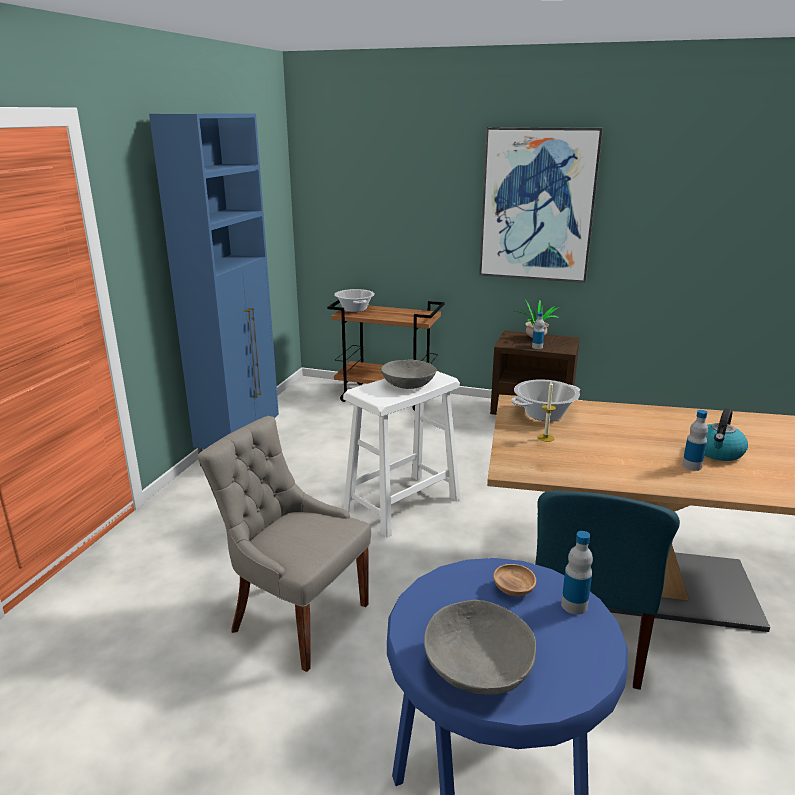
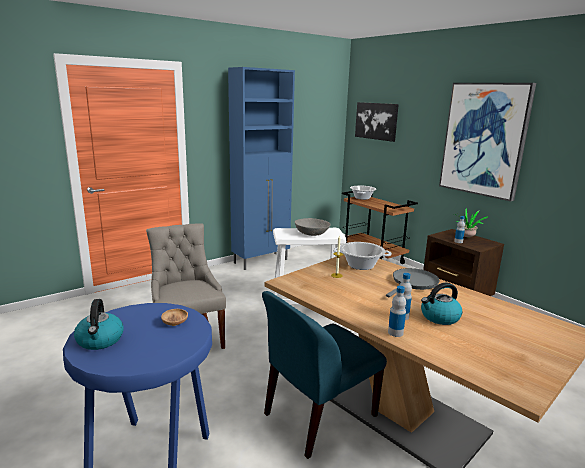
camera: 35 degrees right, 5 degrees down
(354, 187) = (376, 121): none -> picture
(478, 668) = (100, 340): grey bowl -> kettle
(574, 605) = (186, 340): bottle -> bottle (395, 333)
(629, 419) = (413, 283): none -> grey frying pan

